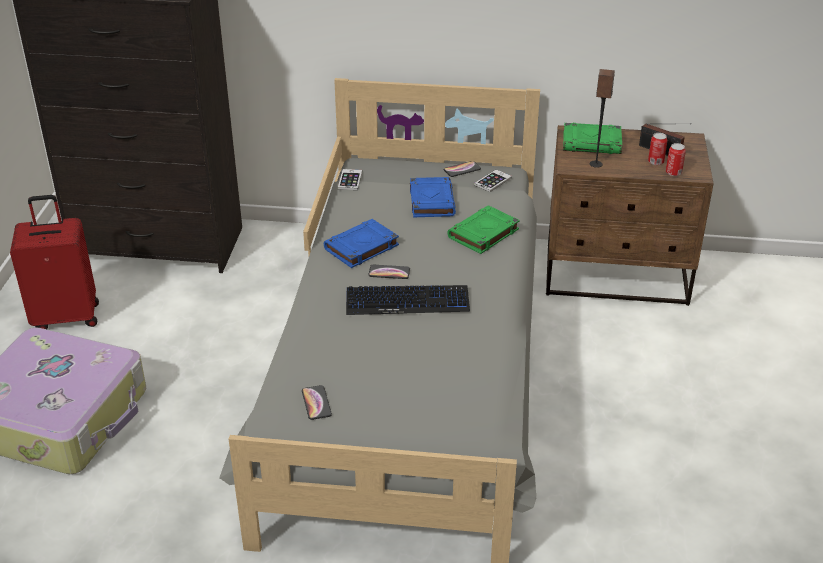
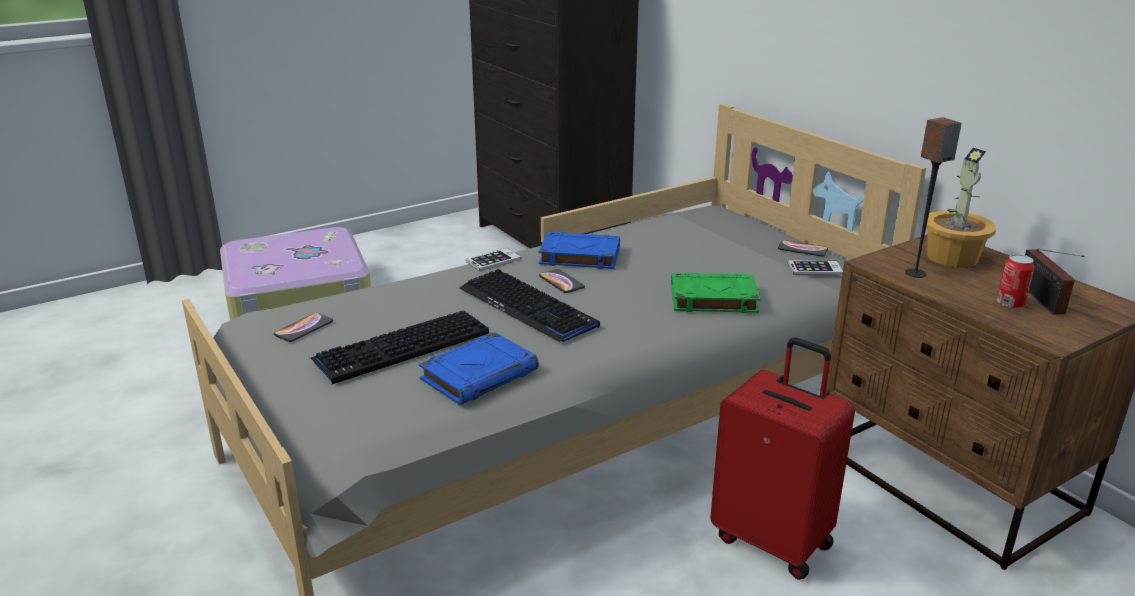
camera: 50 degrees right, 10 degrees down
(66, 316) = (416, 253): red suitcase -> red suitcase (773, 540)
(350, 180) = (675, 214): phone -> phone (493, 260)
(398, 373) = (401, 347): none -> keyboard
(431, 201) = (716, 255): blue book -> blue book (480, 374)
(592, 143) = (953, 257): green book -> potted plant
(673, 173) = (1015, 322): can -> none

